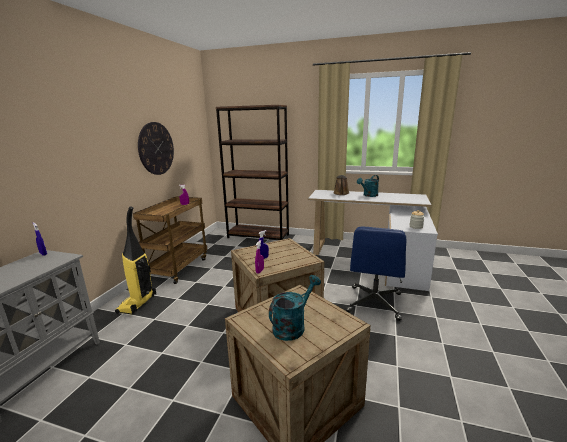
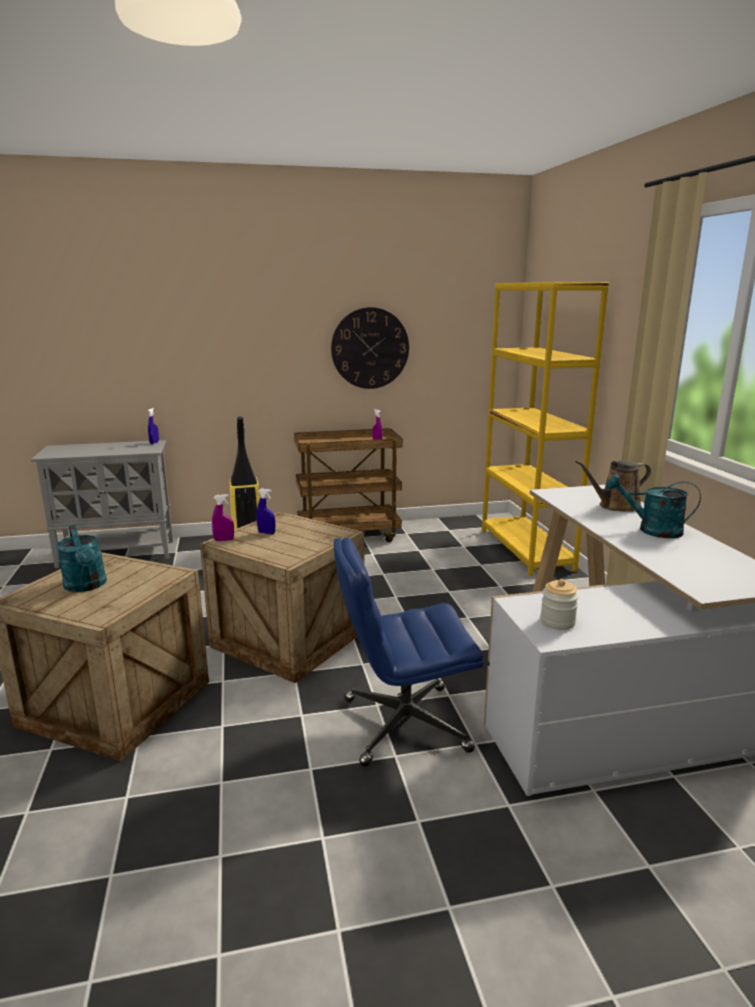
camera: 60 degrees right, 0 degrees up
(258, 236) = (526, 549): brown bookcase -> yellow bookcase
(293, 326) = (87, 586): turquoise watering can -> turquoise watering can turned 45 degrees clockwise

